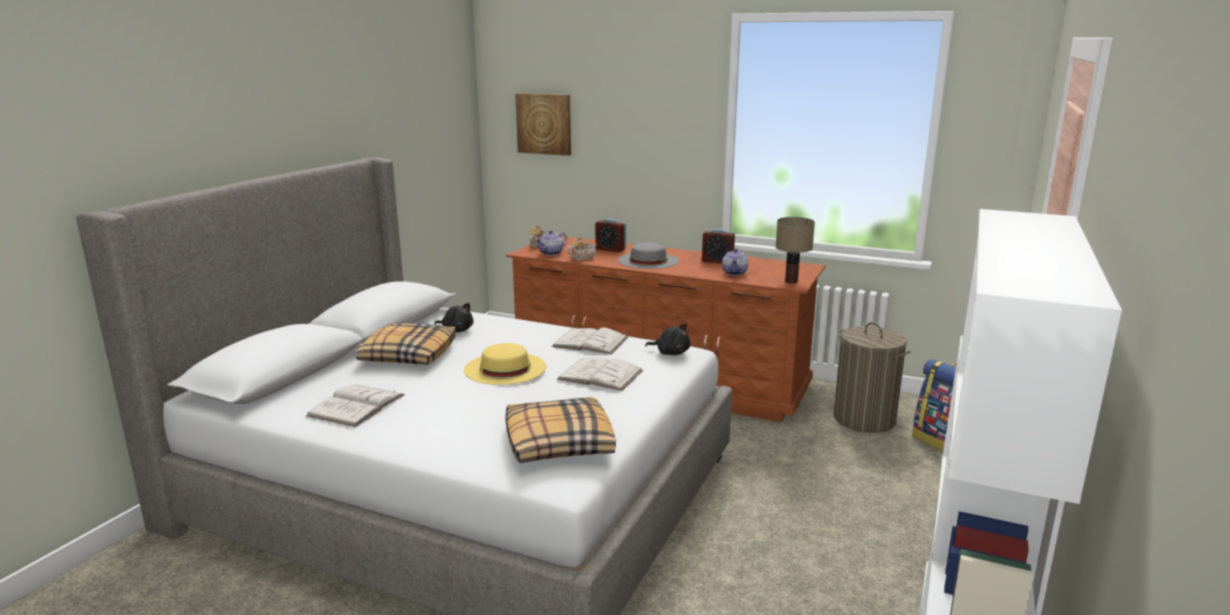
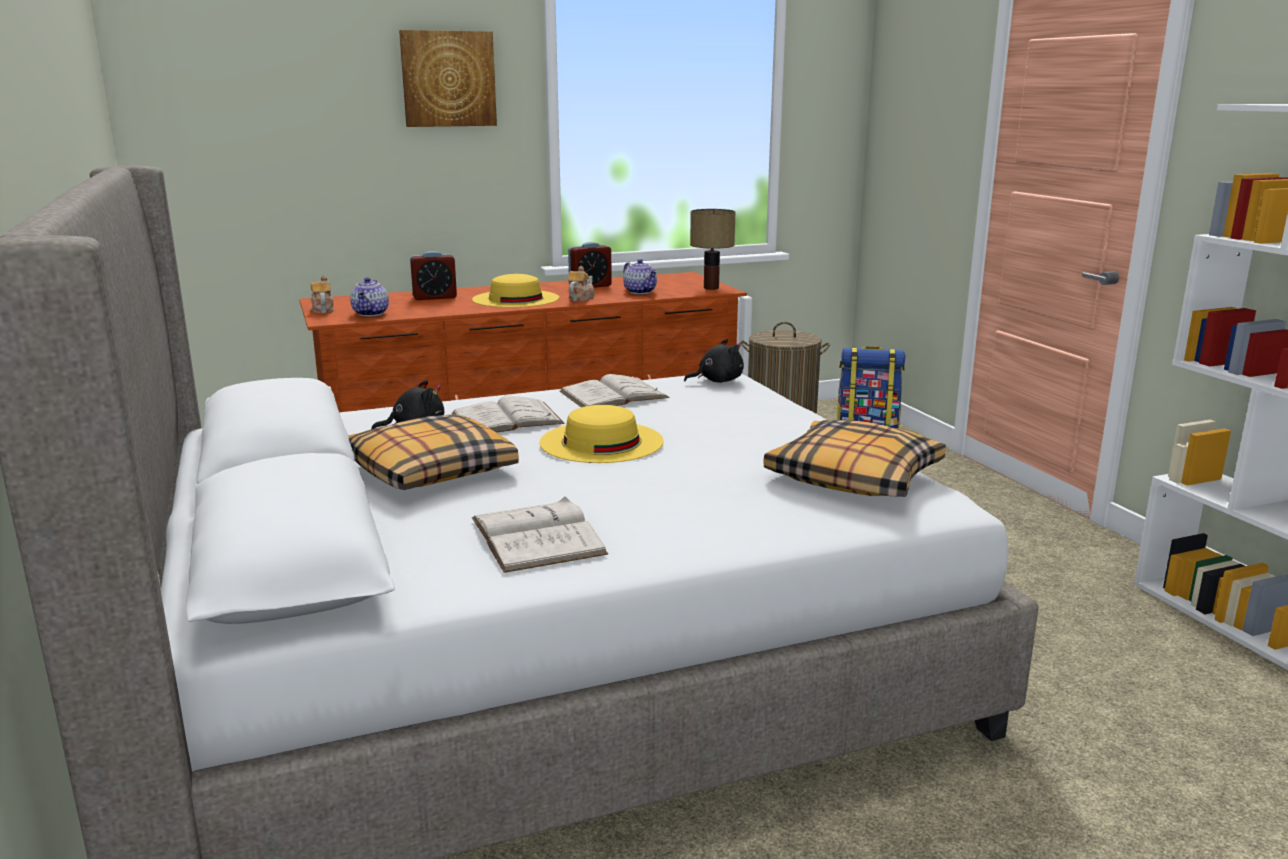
camera: 45 degrees left, 0 degrees up
(544, 124) = (252, 121): picture -> picture (448, 79)
(582, 258) = (429, 311): teapot -> teapot (580, 298)
(600, 375) = (714, 416): white book -> white book (507, 418)
(648, 260) = (515, 299): grey hat -> yellow hat

